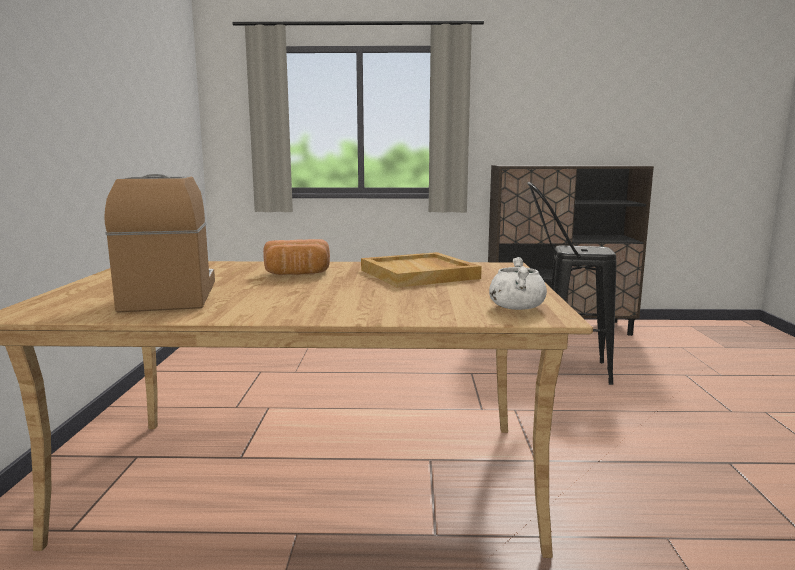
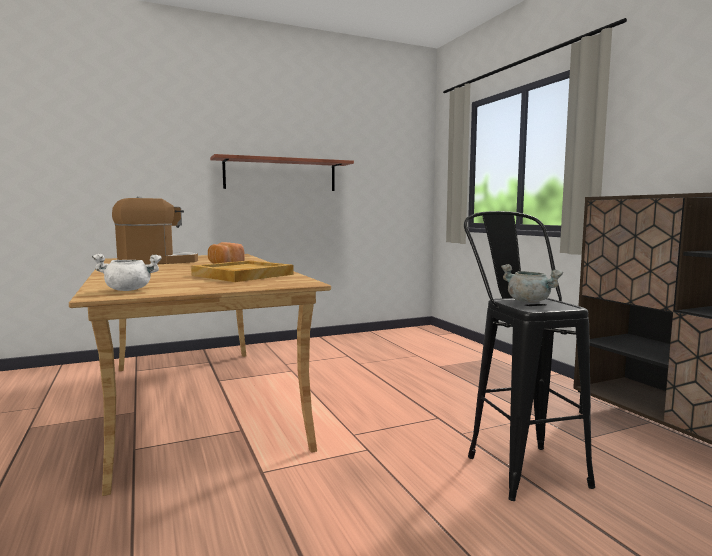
camera: 65 degrees right, 5 degrees down
(96, 122) = (281, 175): none -> shelf
(578, 249) = (529, 301): none -> grey cooking pot

